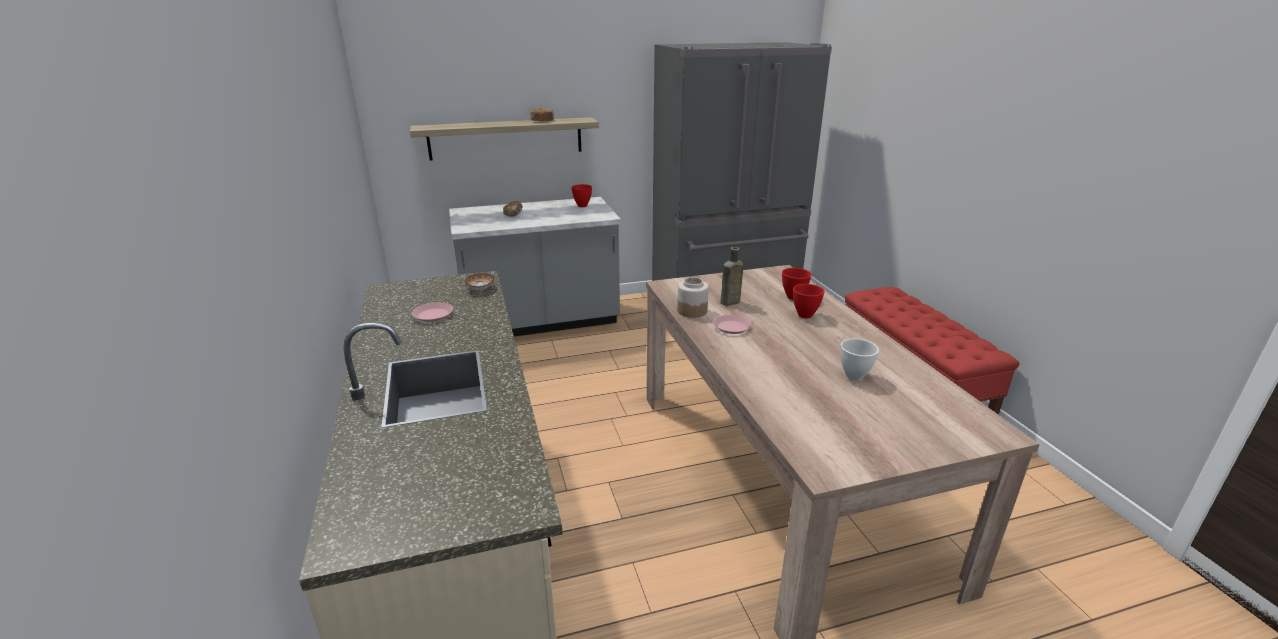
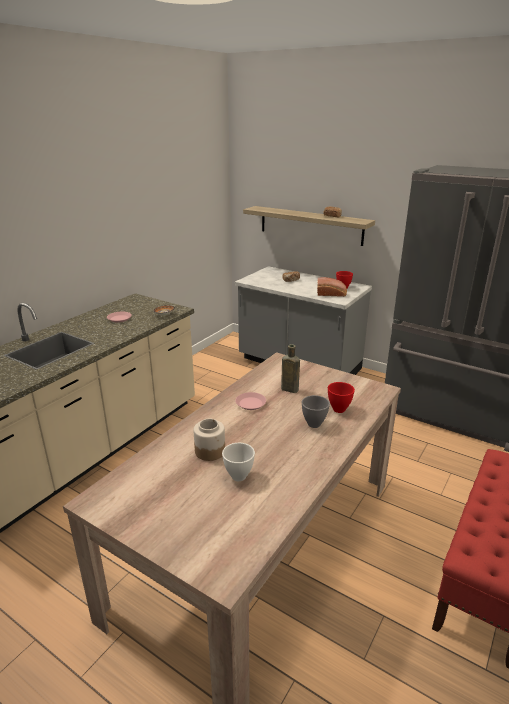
camera: 50 degrees right, 0 degrees up
(585, 213) = (331, 294): none -> bread
(692, 311) = (255, 382): jar -> jar (210, 451)
(805, 315) = (313, 424): red bowl -> grey bowl

